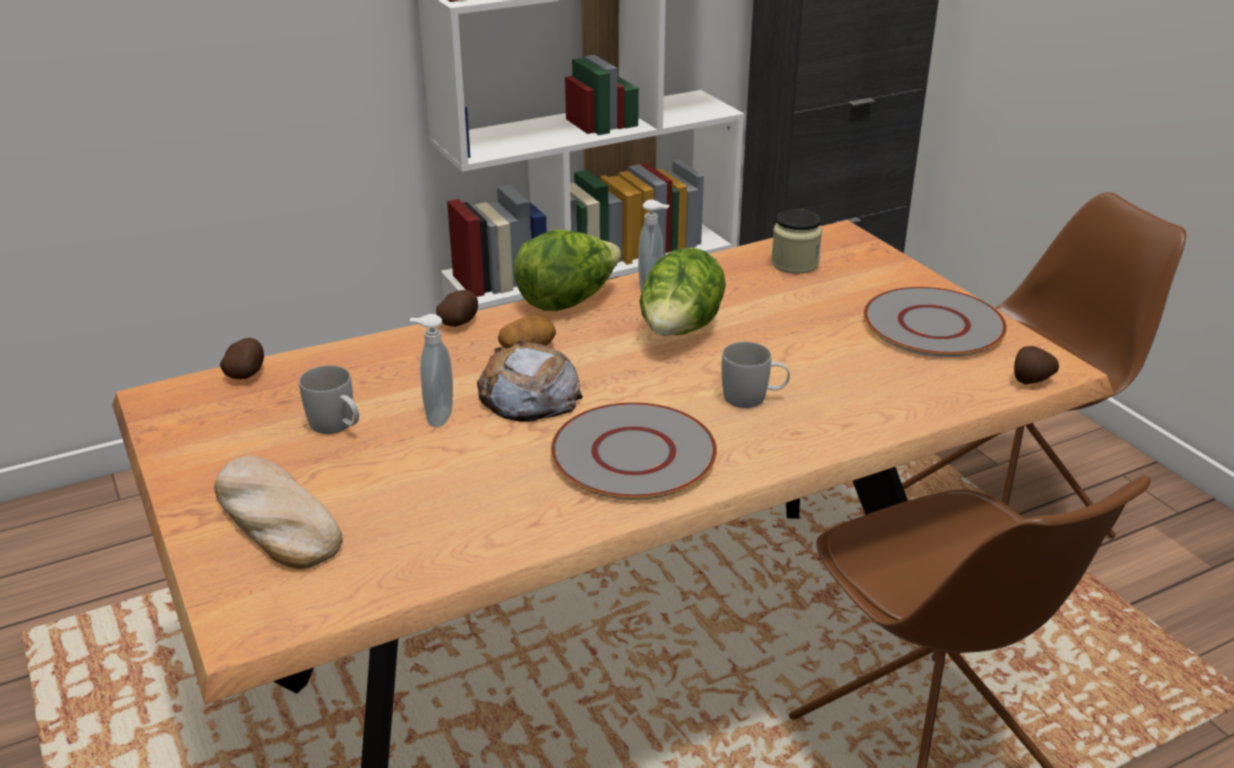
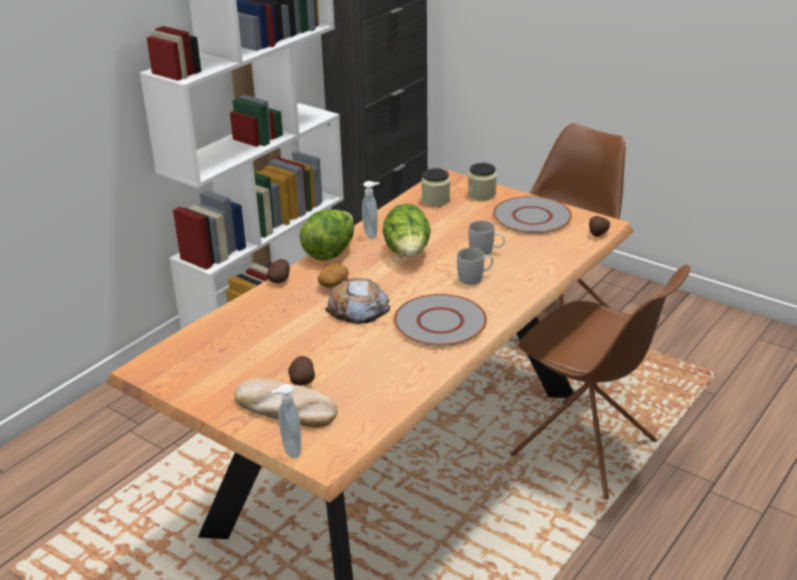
camera: 25 degrees left, 0 degrees up
(247, 374) = (183, 341): potato -> potato (302, 380)
(337, 426) = (268, 353): white mug -> white mug (486, 251)
(437, 417) = (319, 333): soap dispenser -> soap dispenser (290, 450)
(877, 271) = (482, 194): none -> jar

